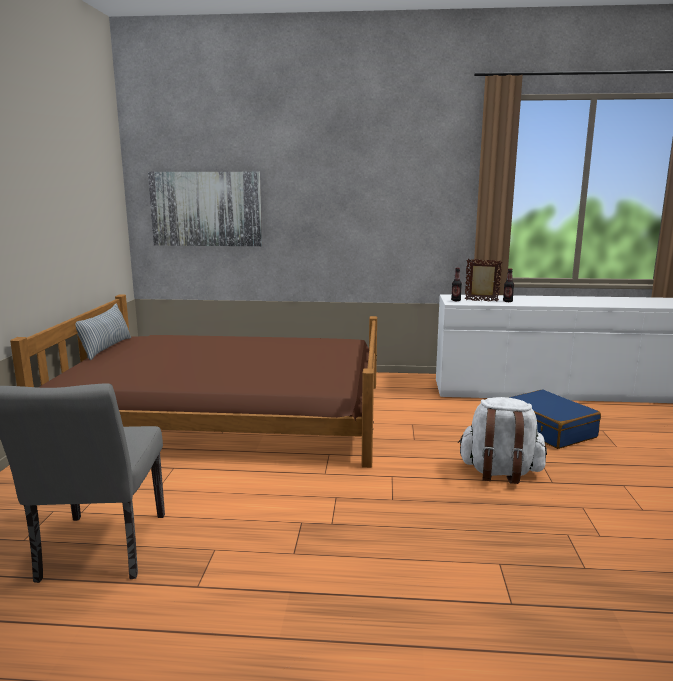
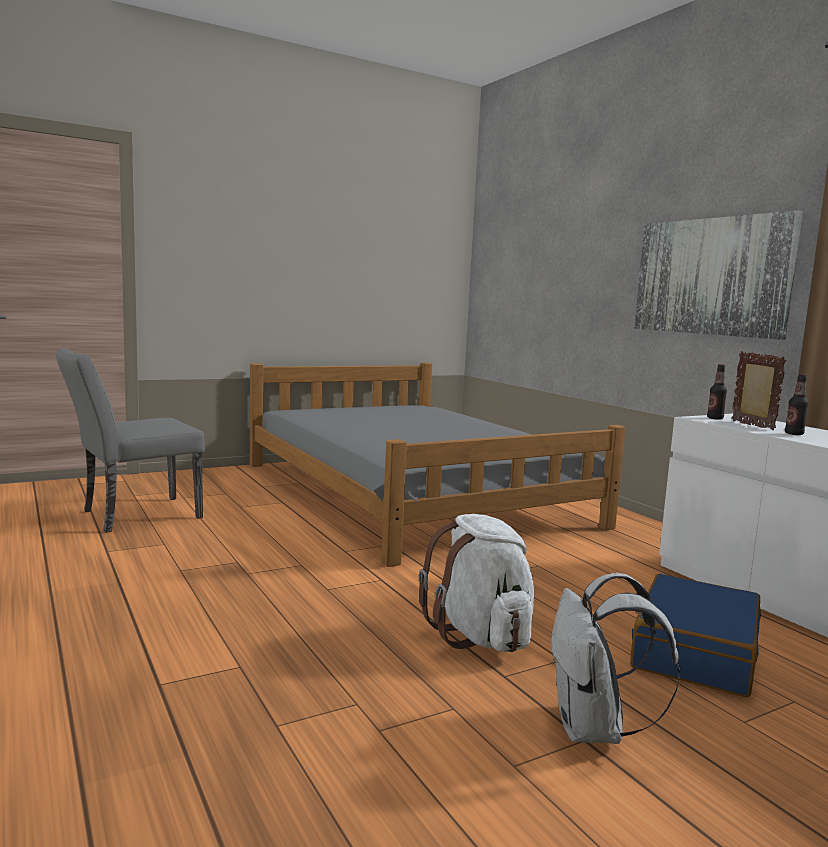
camera: 55 degrees right, 5 degrees down
(106, 348) = (378, 405): pillow -> none
(206, 209) = (522, 279): picture -> picture (711, 276)
(228, 415) = (412, 493): brown bed -> grey bed
(615, 480) = (593, 730): none -> white backpack

